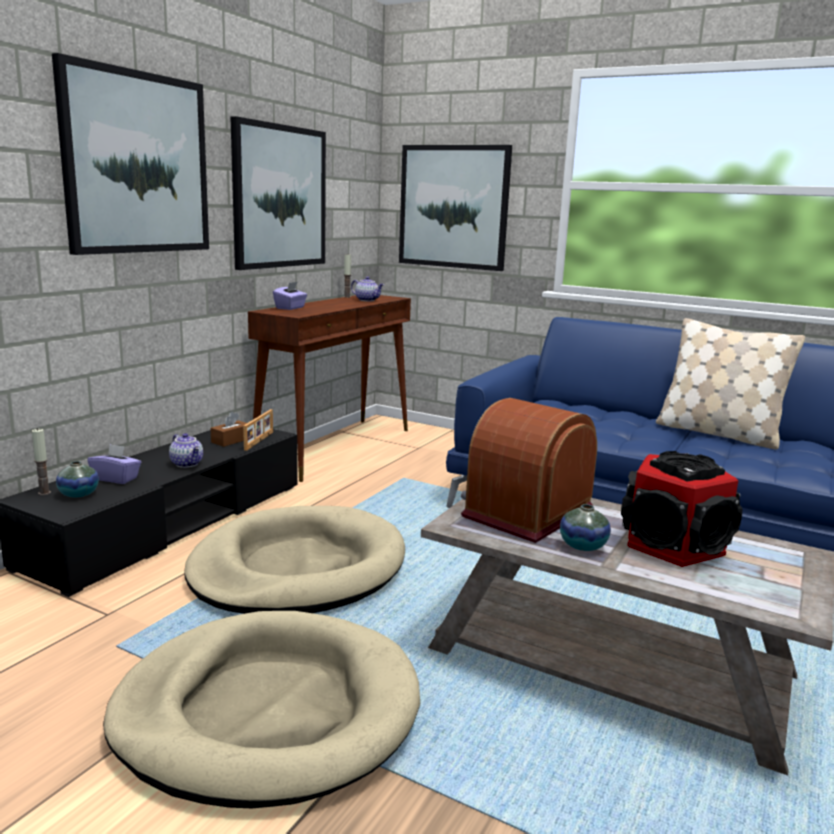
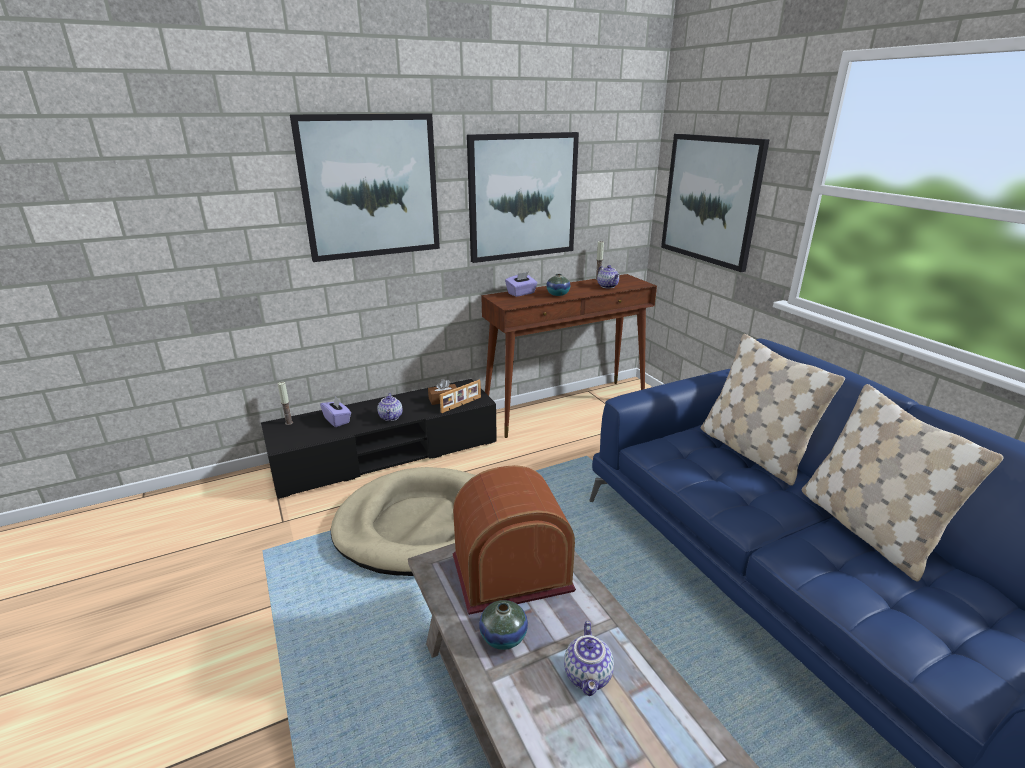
camera: 35 degrees right, 10 degrees up
(78, 494) = (303, 429): vase -> vase (558, 294)
(268, 712) = (281, 648): beige dog bed -> none
(593, 411) = (753, 452): none -> beige pillow
(673, 545) = (589, 676): speaker -> teapot

